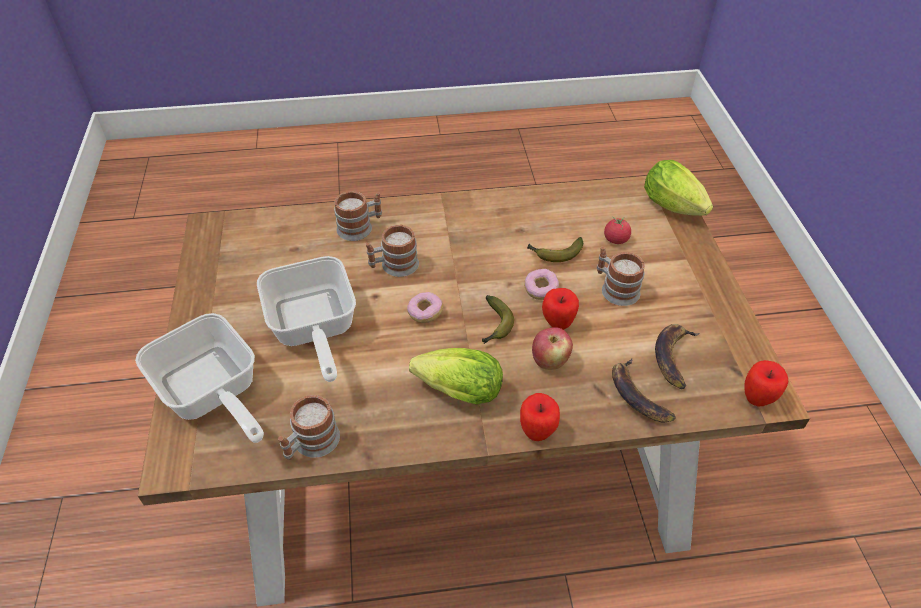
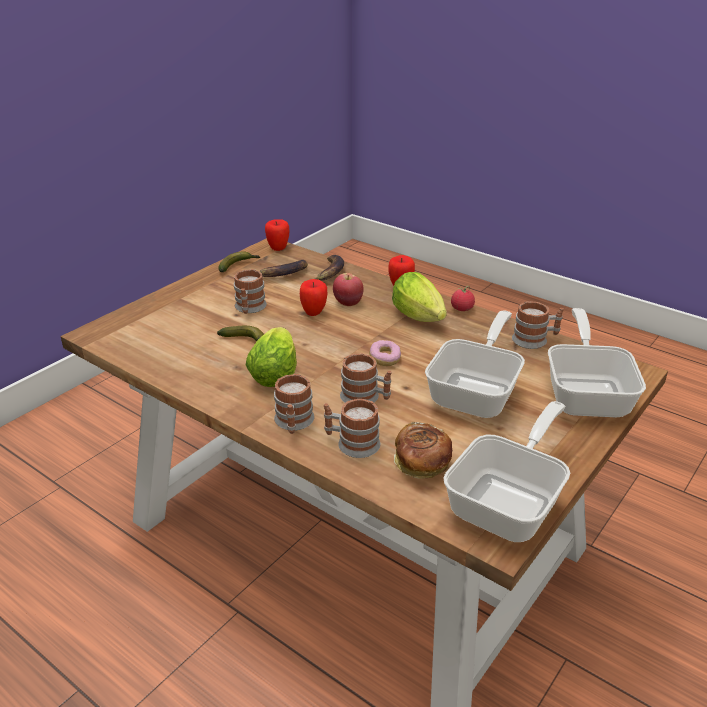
camera: 135 degrees left, 15 degrees down
(217, 252) = (510, 502): none -> frying pan
(298, 242) = (422, 464): none -> bread
(416, 217) = (293, 423): none -> mug
(495, 326) = (351, 331): banana -> banana (238, 266)
(540, 290) = (292, 331): donut -> none
(616, 239) = (193, 327): tomato -> tomato (462, 309)
(675, 208) = (120, 320): lettuce -> lettuce (275, 372)

